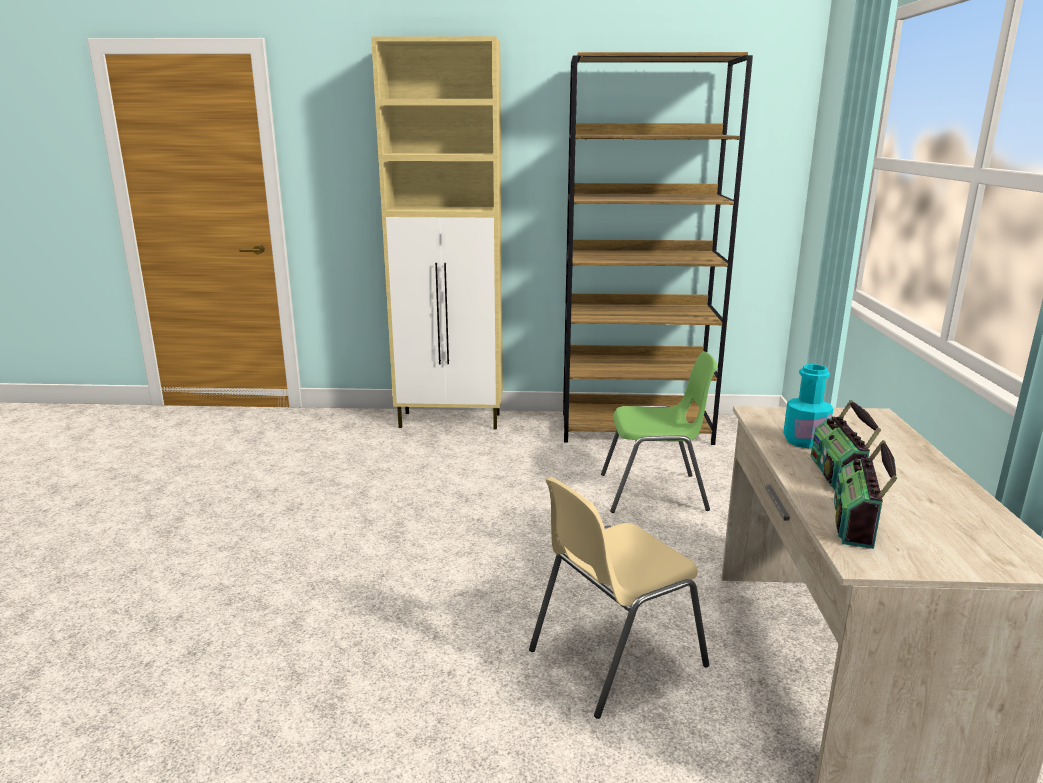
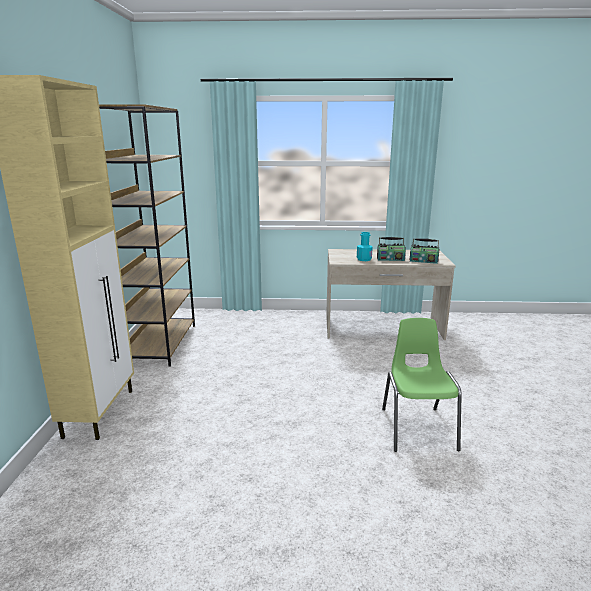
camera: 90 degrees left, 0 degrees up
(613, 657) = (387, 362): beige chair -> none
(655, 493) = (249, 344): green chair -> green chair (417, 428)

